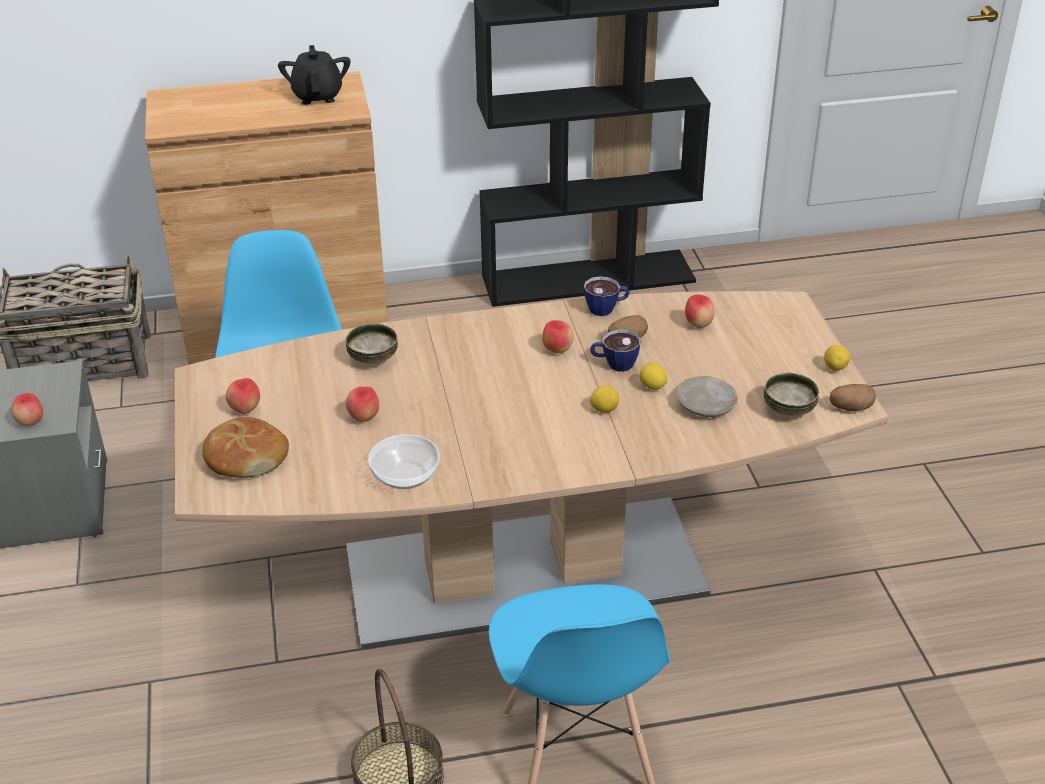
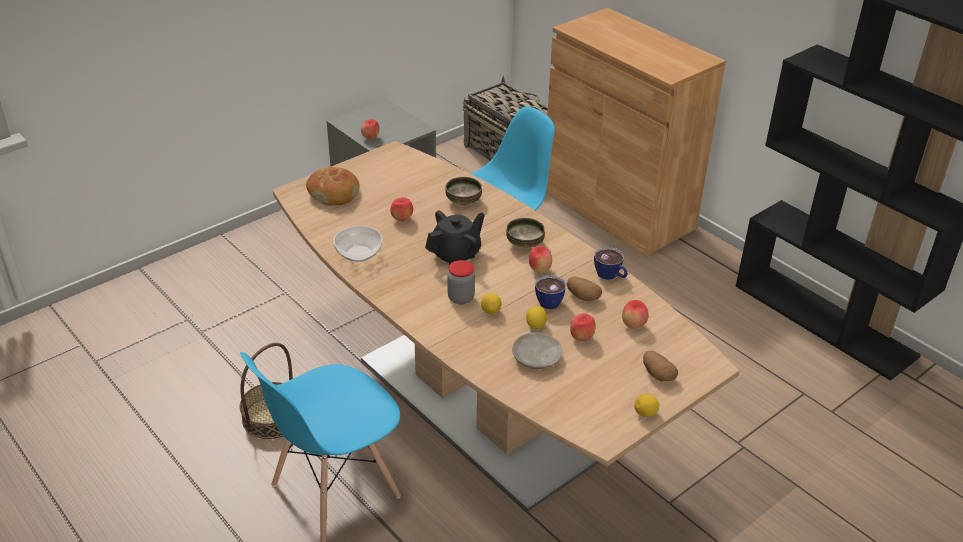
camera: 60 degrees right, 0 degrees up
(245, 410) = (376, 177): apple -> apple (581, 338)
(317, 96) = (672, 58): black teapot -> black teapot (456, 254)
(563, 423) = (461, 298): none -> jar
(788, 409) = (567, 401): bowl -> bowl (525, 244)
(851, 407) = (599, 436): potato -> potato (657, 374)

